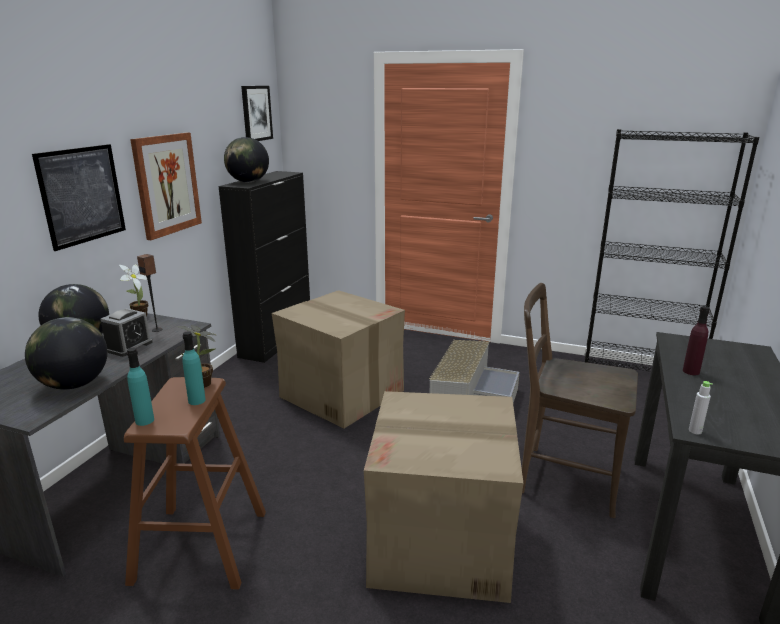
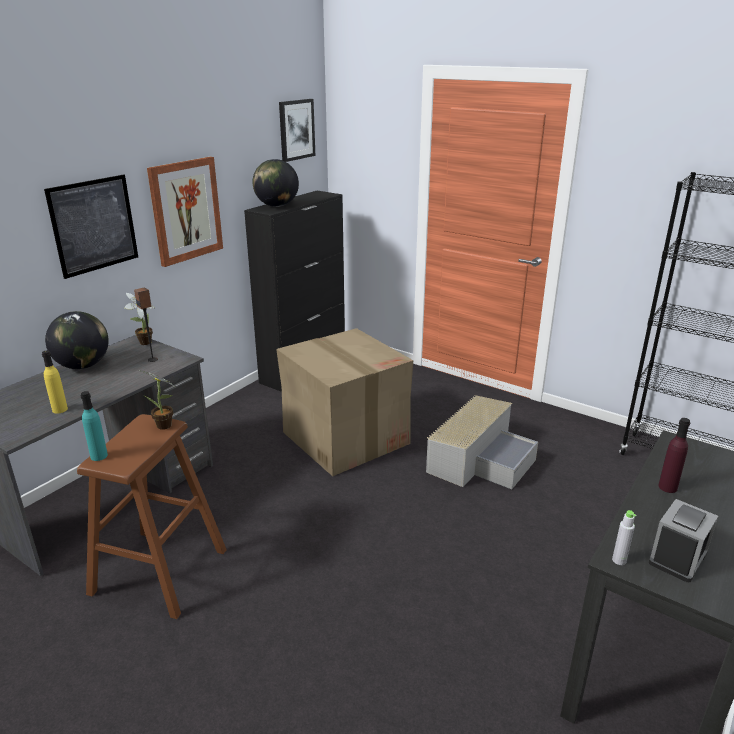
camera: 15 degrees right, 5 degrees up
(74, 384) = (60, 409): globe -> yellow bottle
(129, 346) = (121, 375): alarm clock -> alarm clock (678, 558)
(197, 400) = (151, 442): turquoise bottle -> none
(442, 542) = (379, 613): cardboard box -> none
(563, 478) = (538, 571): brown chair -> none

